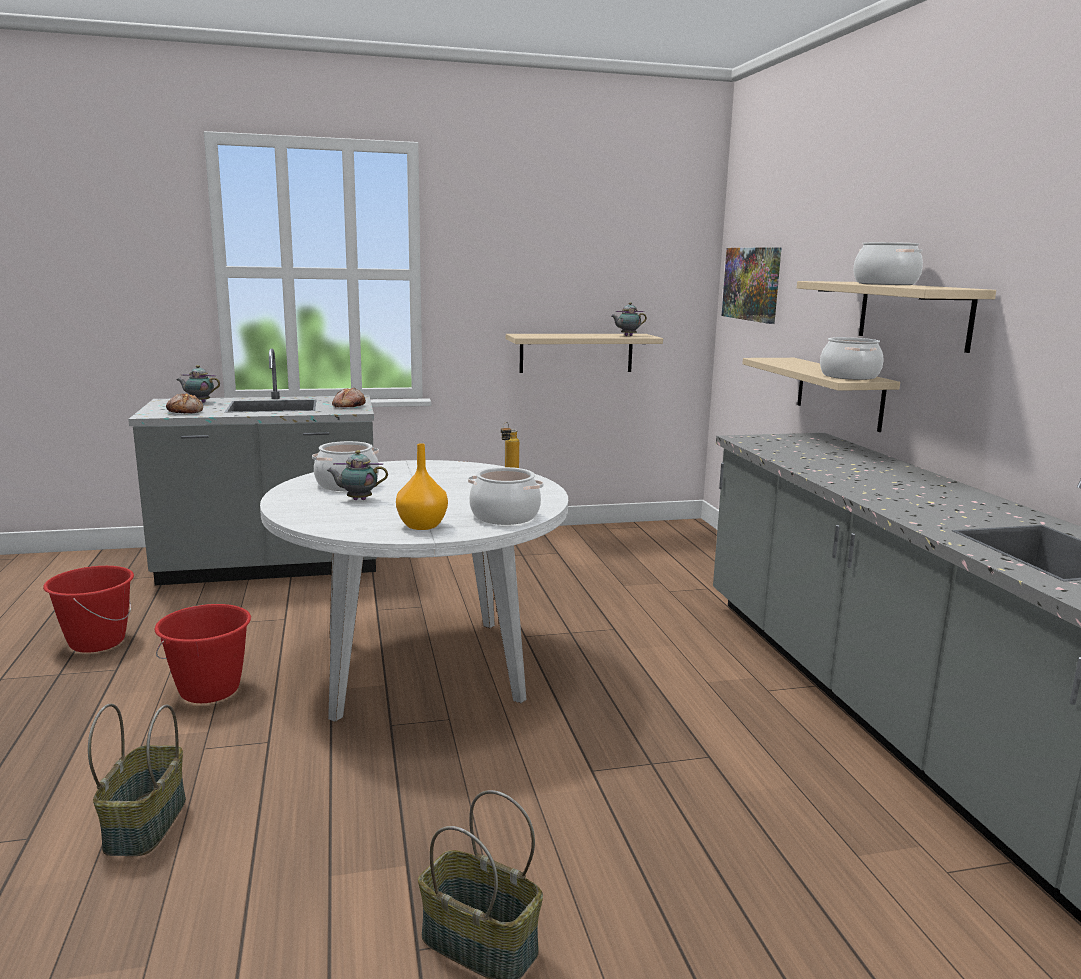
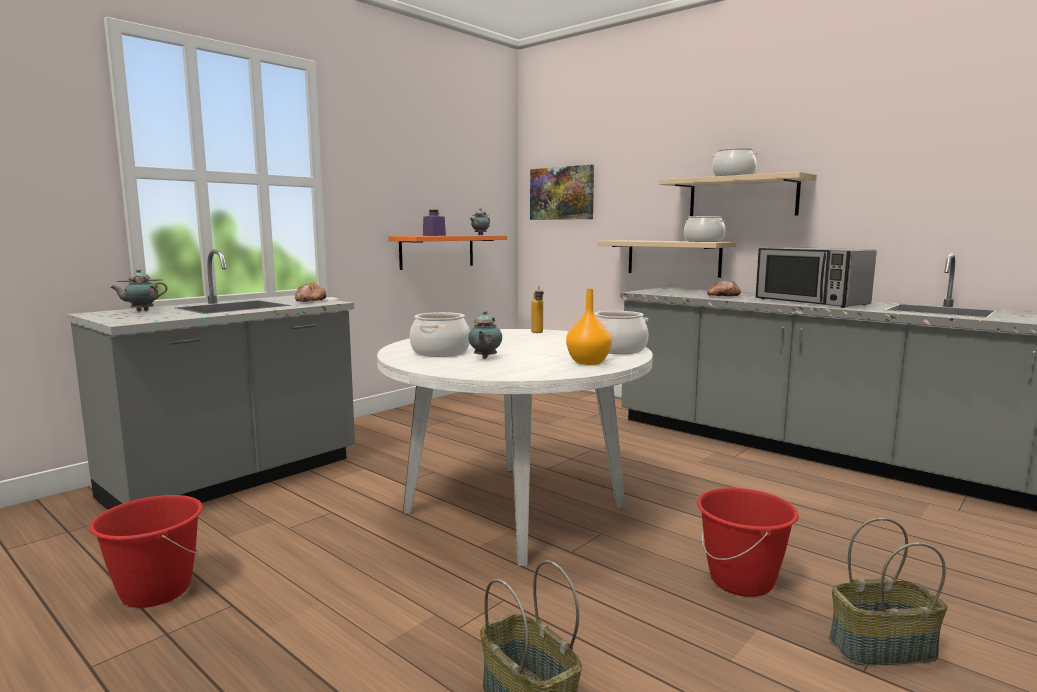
camera: 35 degrees left, 5 degrees down
(186, 412) = (159, 317): bread -> bread (723, 296)
(210, 690) = (371, 585): red bucket -> red bucket (742, 581)
(357, 500) = (484, 358): teapot -> teapot turned 45 degrees counterclockwise
(552, 336) = (434, 235): none -> purple jar
(576, 353) = (437, 251): beige shelf -> orange shelf
(904, 495) = (810, 302): none -> microwave

